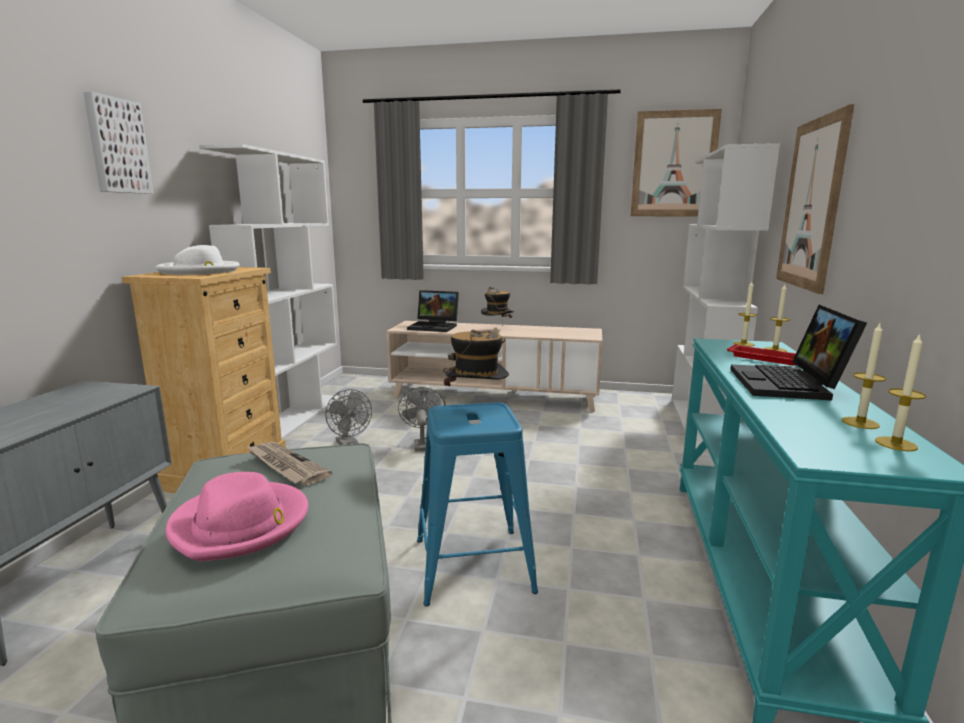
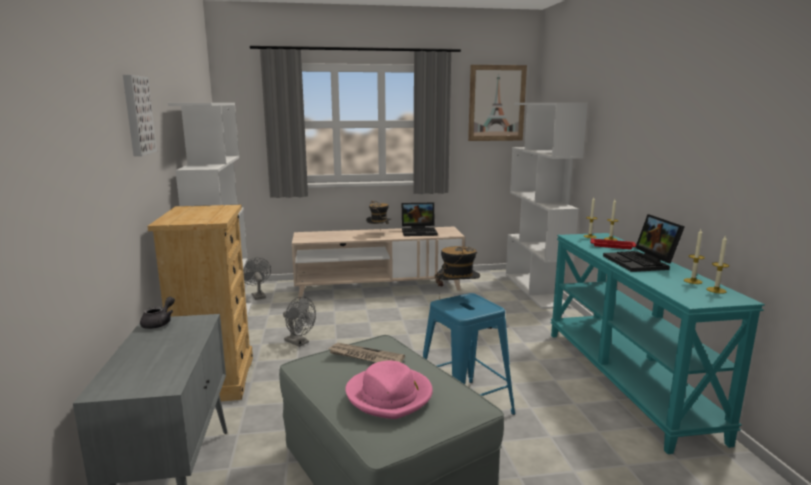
camera: 20 degrees left, 0 degrees up
(86, 387) = (159, 323): none -> grey teapot
(200, 271) = (197, 213): white hat -> none
(422, 444) = (356, 332): grey fan -> grey fan (257, 295)
(435, 327) = (327, 236): laptop -> laptop (420, 231)
(811, 204) = (620, 147): picture -> none

